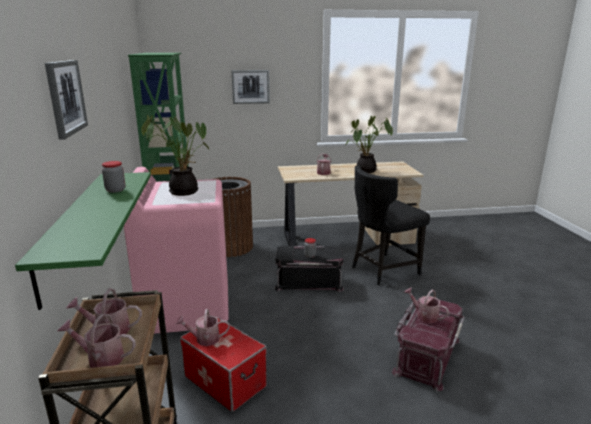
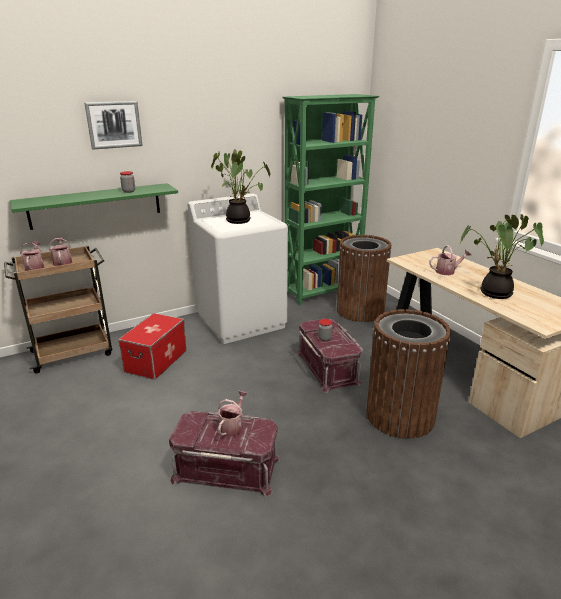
camera: 70 degrees right, 5 degrees up
(187, 307) = (241, 320): pink washing machine -> white washing machine
(204, 339) = (152, 321): watering can -> none
(250, 86) = (443, 143): picture -> none
(309, 281) = (328, 368): black storage box -> red storage box
(382, 270) = (400, 415): black chair -> brown trash can

